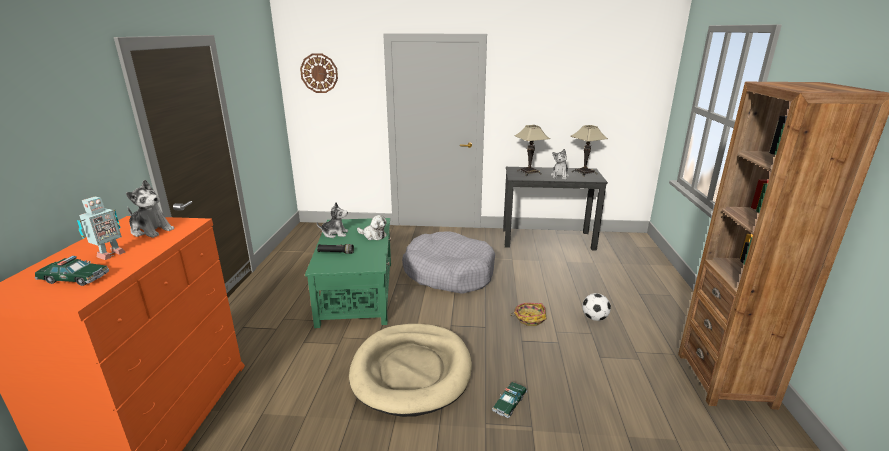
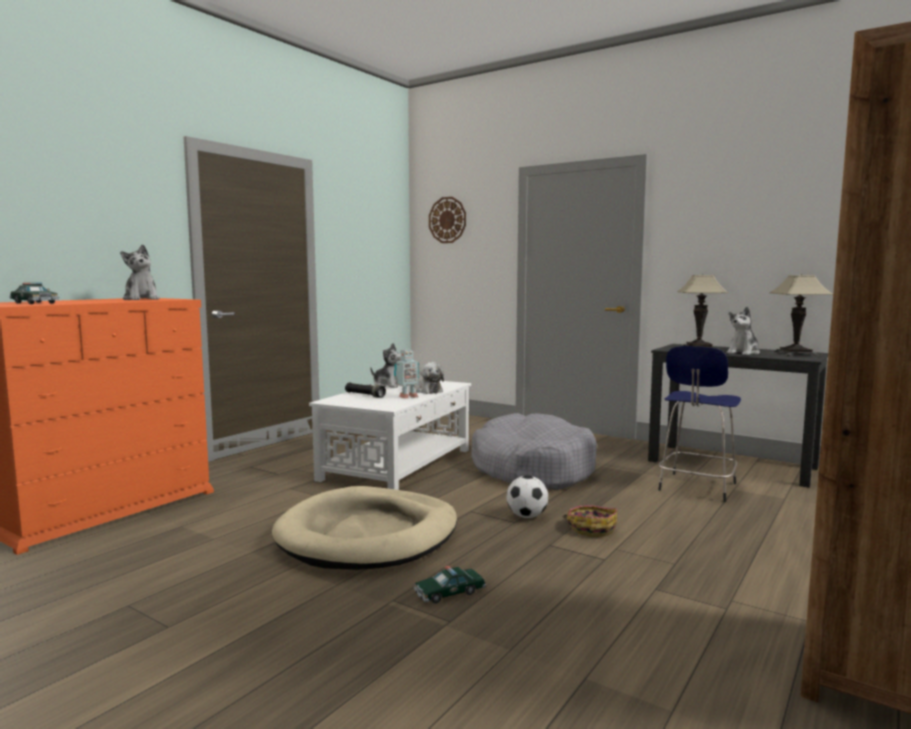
camera: 30 degrees right, 15 degrees down
(109, 255) = (83, 301): toy robot -> toy robot (407, 397)
(357, 291) = (398, 464): green coffee table -> white coffee table
(548, 265) = (696, 488): none -> blue stool
(594, 318) = (703, 550): football -> football (527, 516)

